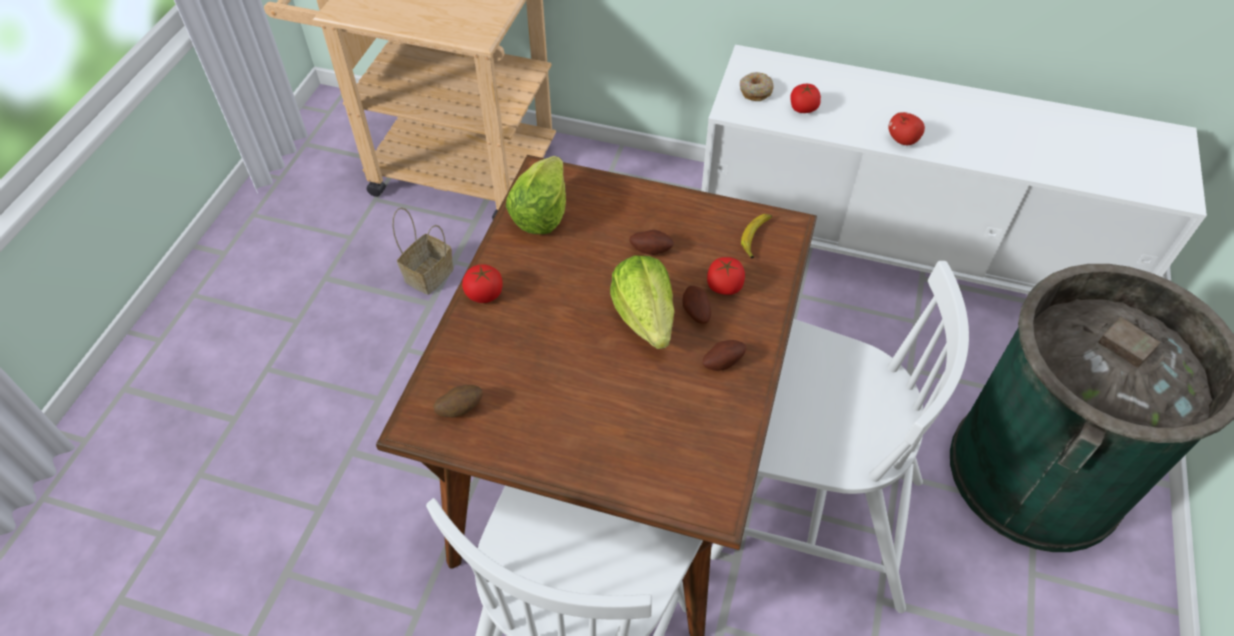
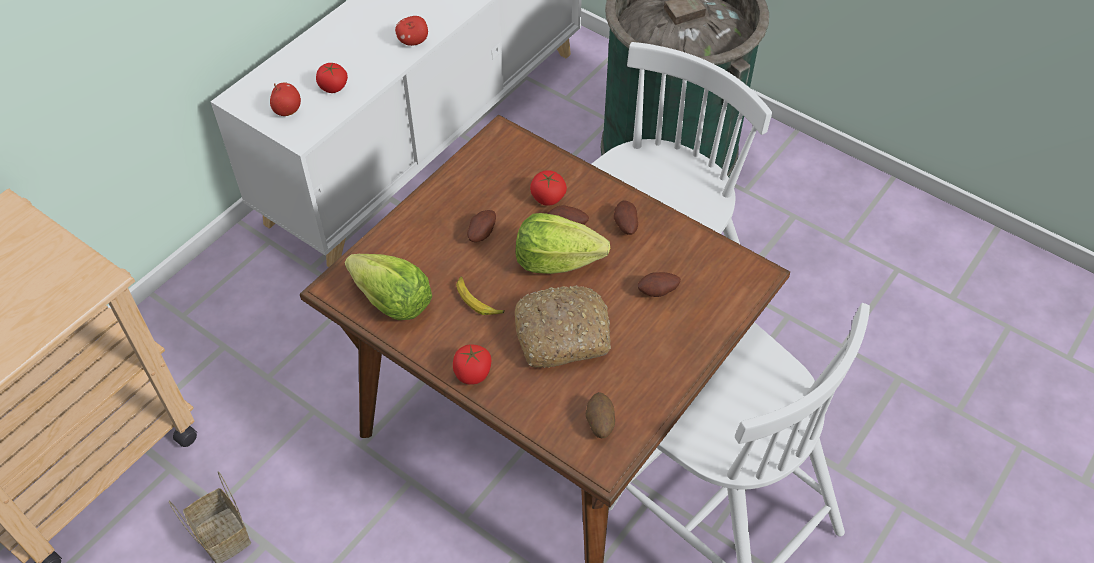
camera: 70 degrees left, 0 degrees up
(556, 349) = (563, 333): none -> bread
(644, 416) = (658, 292): none -> potato
(755, 91) = (287, 110): donut -> apple
(756, 238) = (505, 159): banana -> banana (478, 300)

